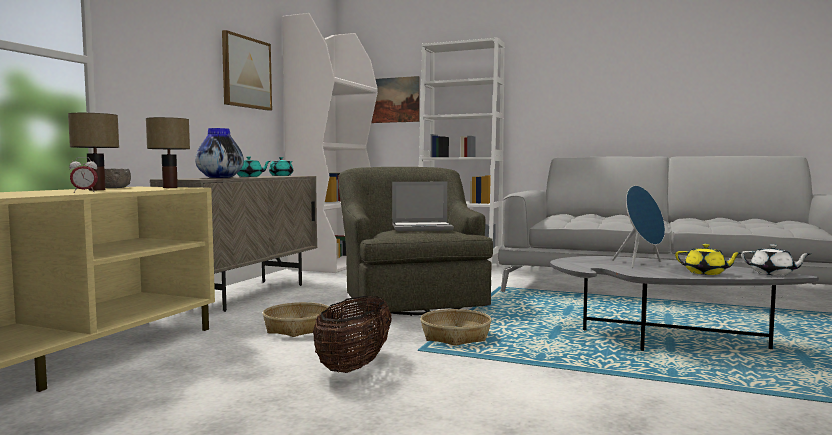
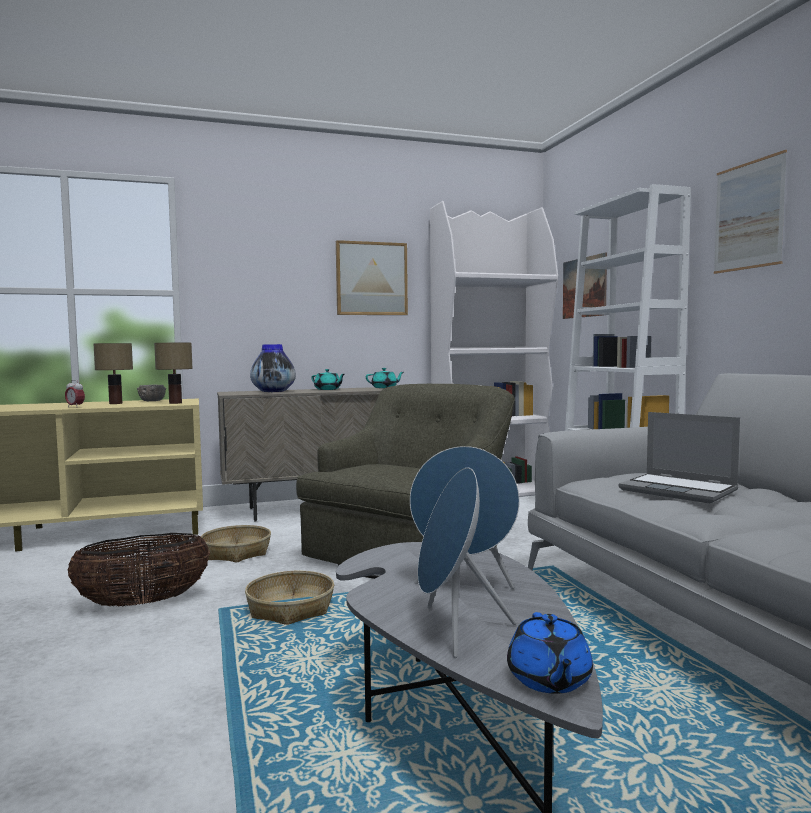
camera: 50 degrees right, 0 degrees up
(422, 228) = (393, 467): laptop -> laptop (679, 490)
(546, 67) = (748, 216): none -> picture
(706, 273) = (453, 630): yellow teapot -> blue speaker
(773, 273) = (549, 680): white teapot -> blue teapot

